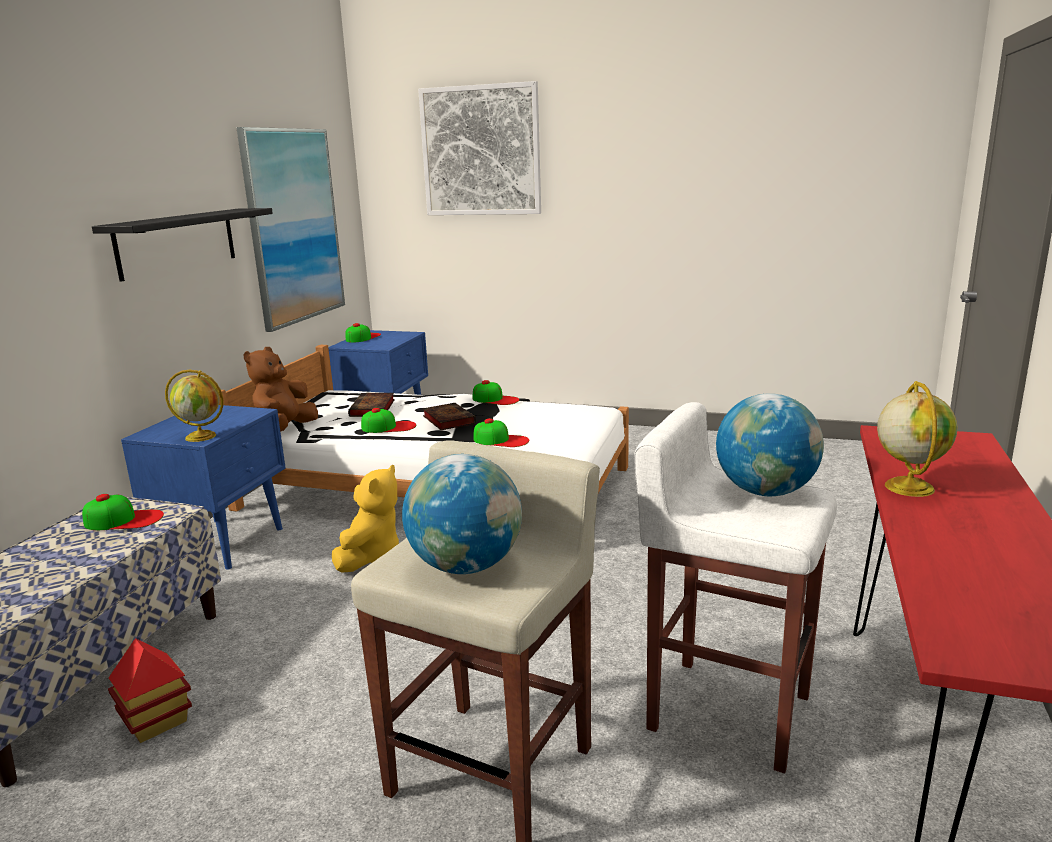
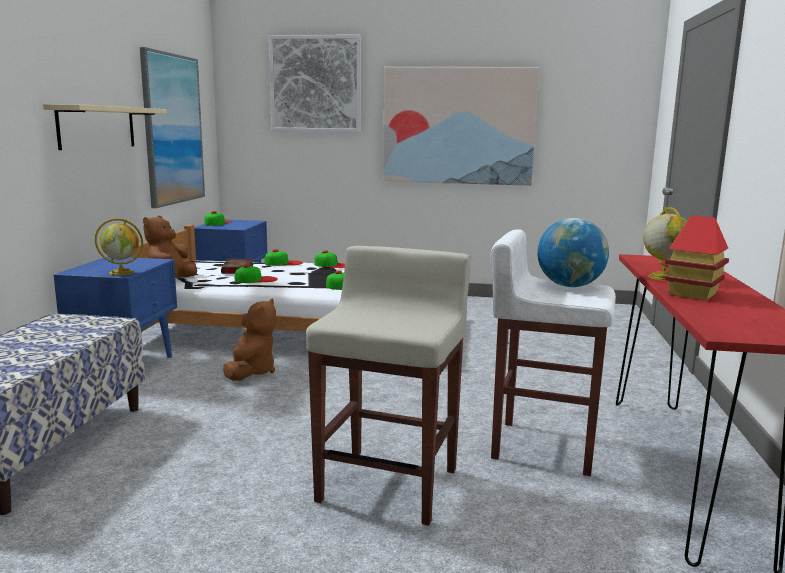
camera: 10 degrees left, 5 degrees down
(124, 520) = (74, 325): cap -> cap (283, 263)
(156, 722) = (115, 472): toy house -> toy house (693, 294)
(177, 242) = (97, 127): black shelf -> beige shelf
(371, 556) = (251, 371): yellow plush toy -> brown plush toy
(447, 420) = (301, 276): book -> none
(466, 566) = (386, 320): globe -> none
(671, 201) = (458, 126): none -> picture

